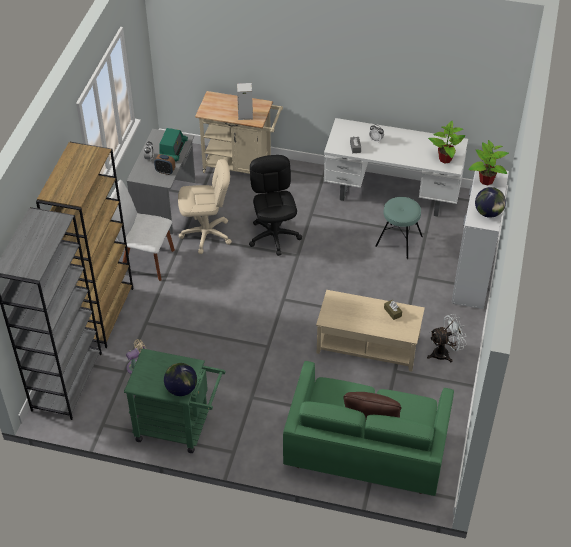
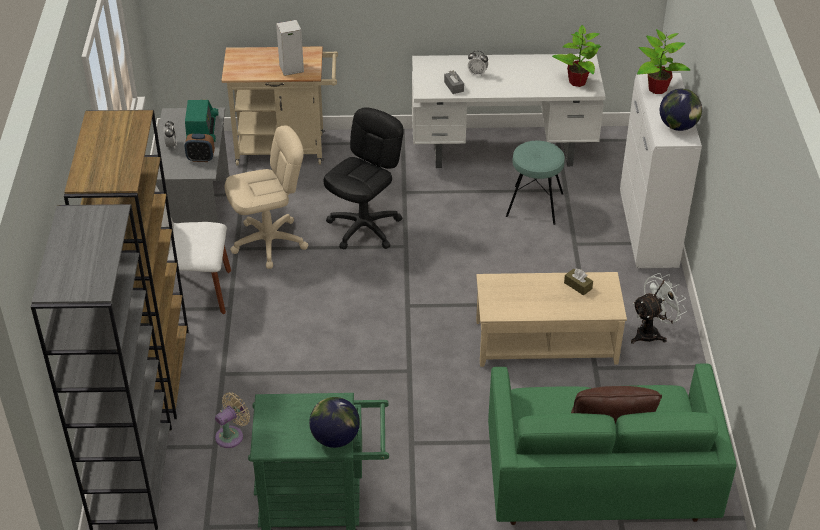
camera: 15 degrees left, 5 degrees down
(274, 236) = (364, 228): black office chair -> black office chair turned 60 degrees clockwise

